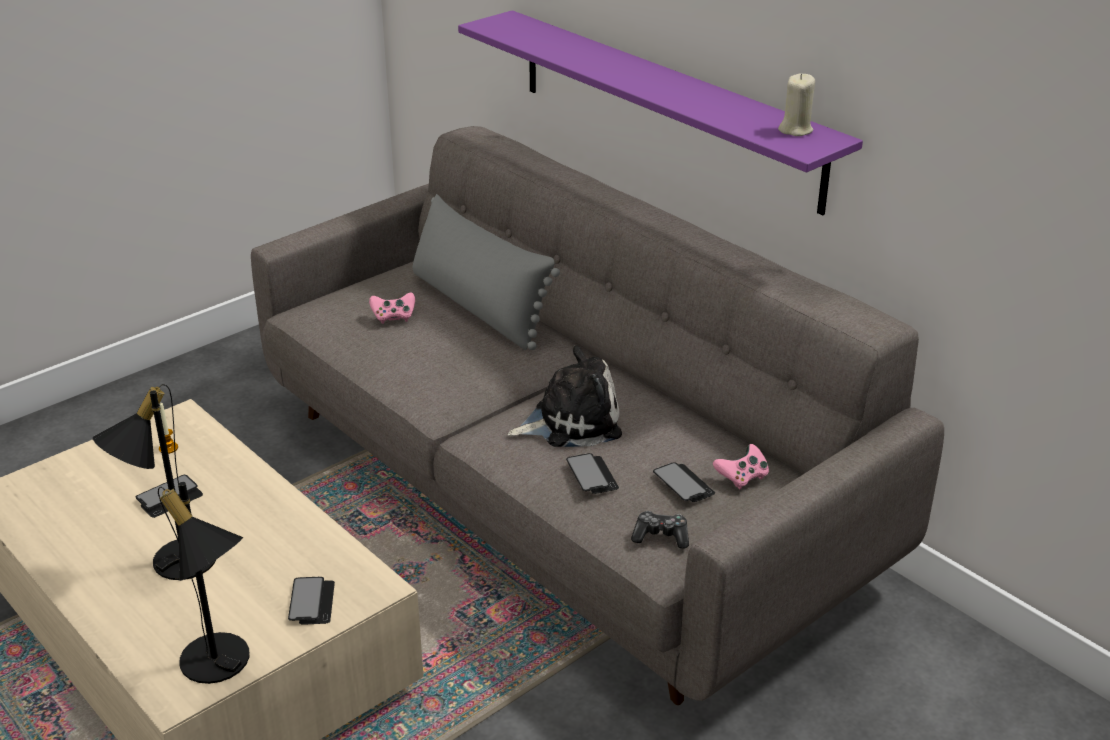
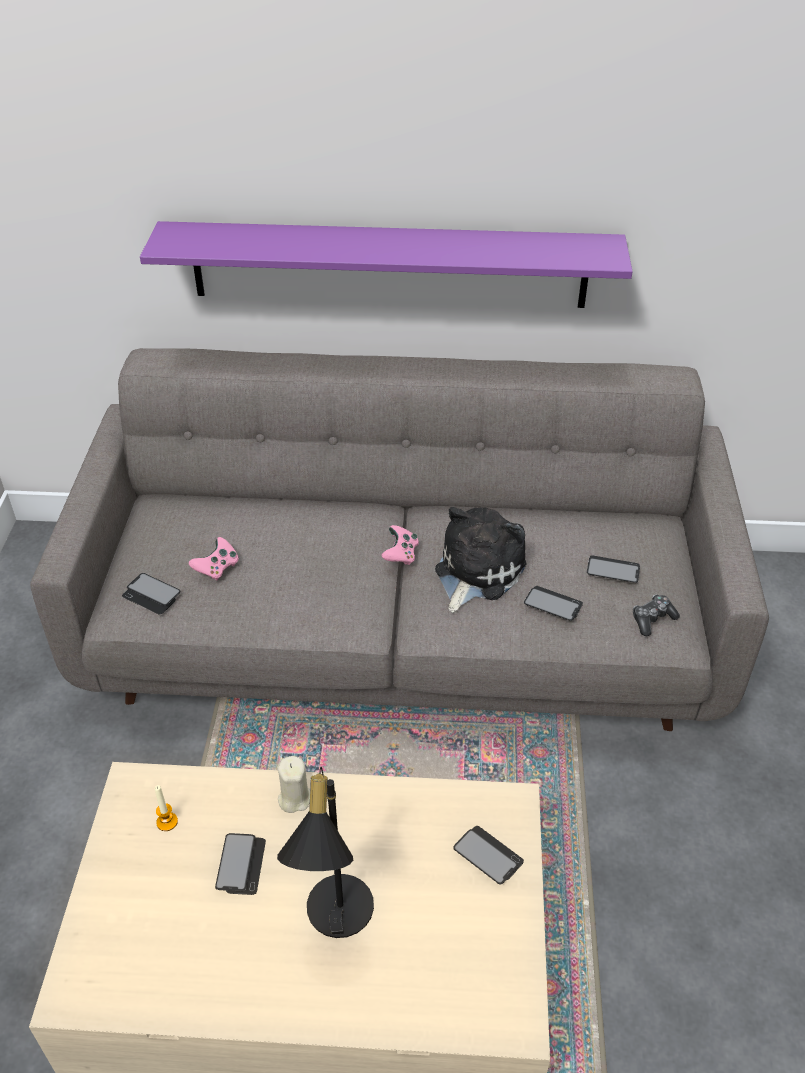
camera: 45 degrees left, 10 degrees up
(221, 666) = (507, 966): black table lamp -> none
(333, 311) = (151, 595): none -> phone
(478, 307) = (266, 518): grey pillow -> none
(742, 478) = (632, 541): pink game controller -> pink game controller (400, 555)
(795, 130) = (574, 245): beige candle -> beige candle (294, 798)

